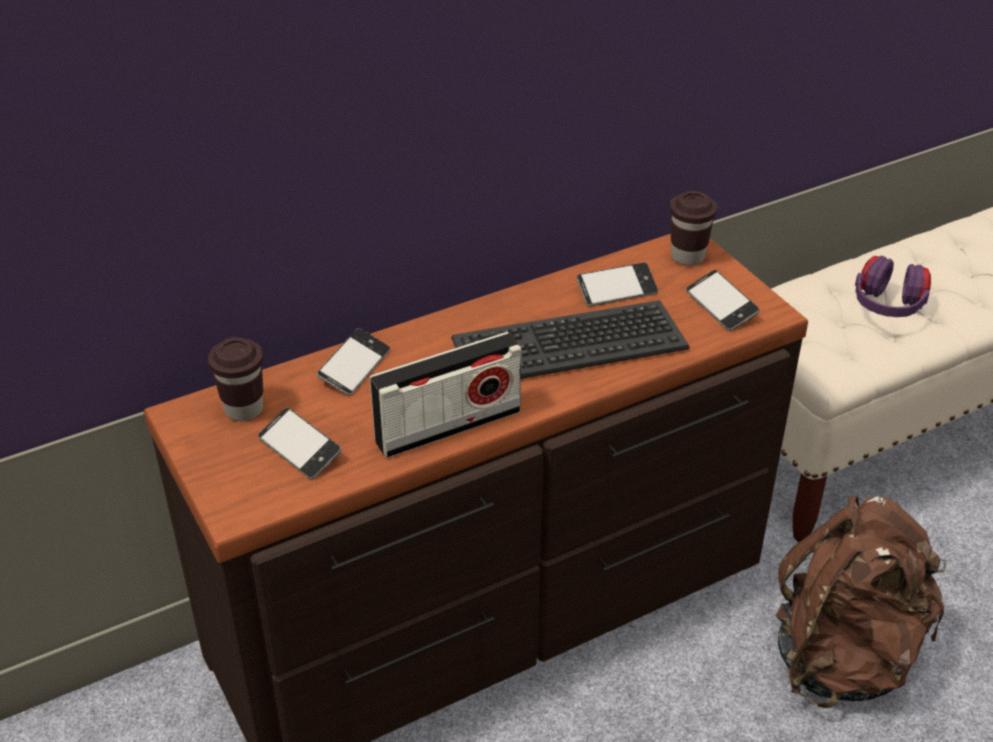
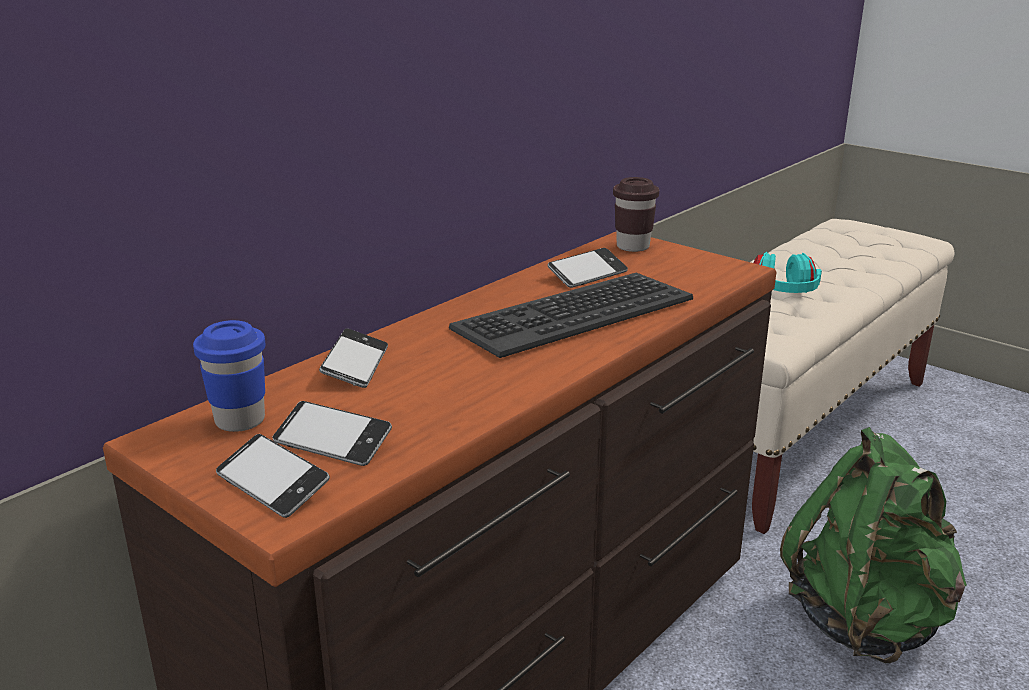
camera: 20 degrees left, 15 degrees down
(244, 409) = (240, 420): brown cup -> blue cup
(448, 426) = (496, 392): radio -> none
(721, 306) = (692, 271): phone -> phone (272, 484)
(844, 657) = (866, 619): brown backpack -> green backpack
(887, 308) = (783, 297): purple headphones -> turquoise headphones

